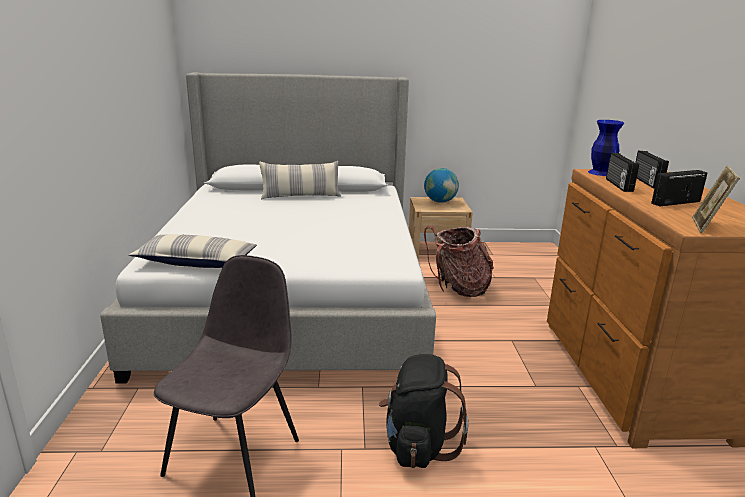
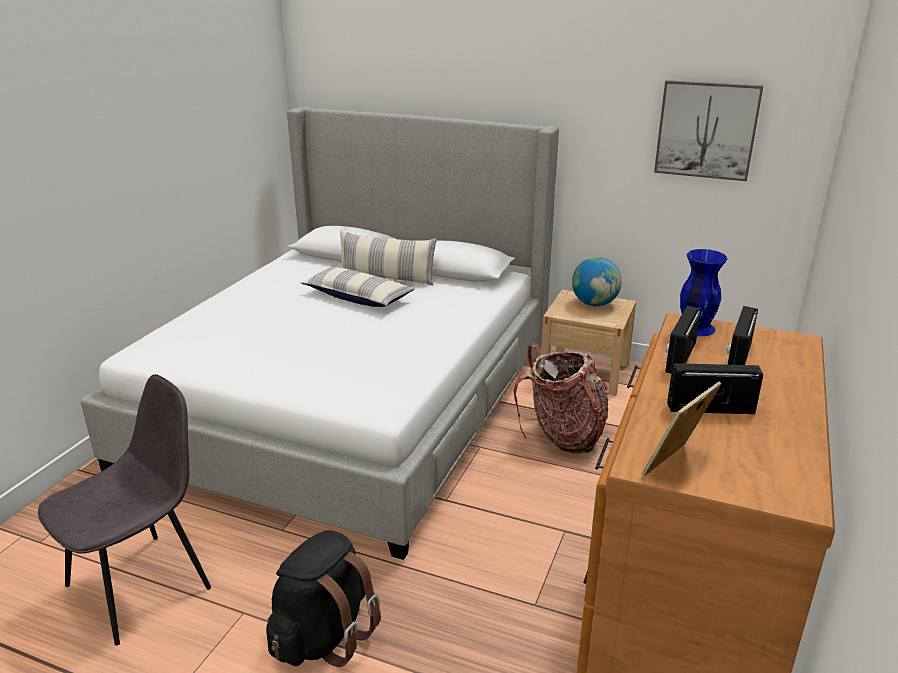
camera: 25 degrees right, 5 degrees up
(196, 262) = (181, 359): pillow -> pillow (358, 297)
(503, 75) = (706, 130): none -> picture

